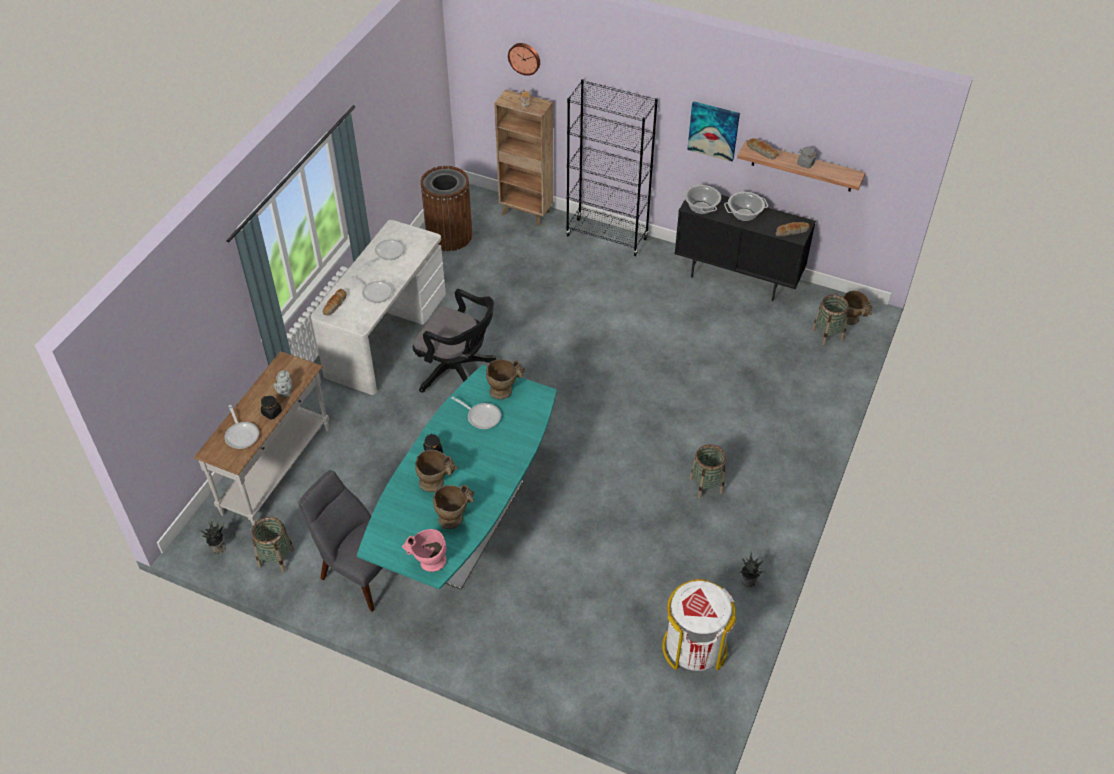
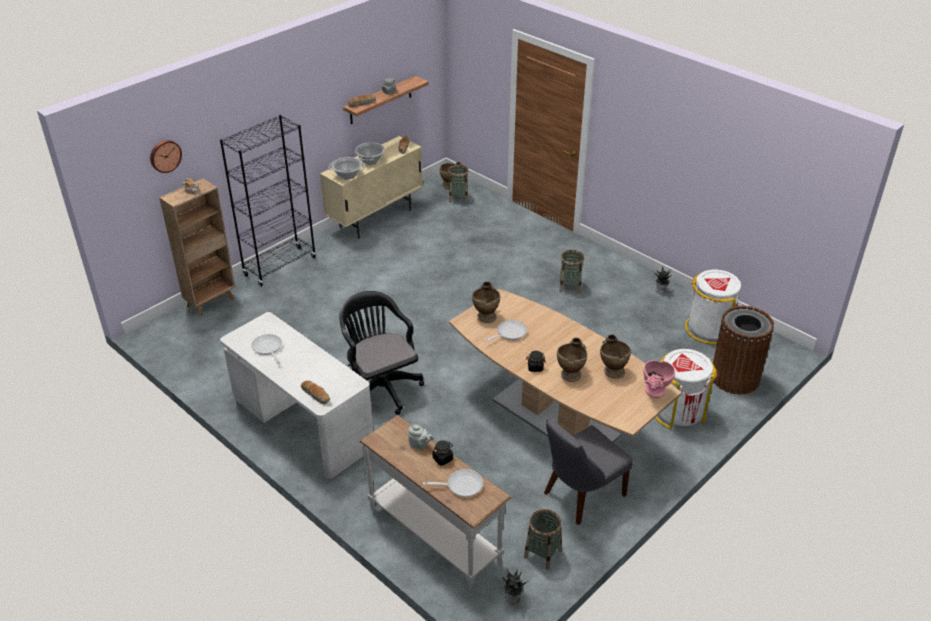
camera: 70 degrees left, 10 degrees down
(375, 292) = (316, 366): frying pan -> none
(449, 236) = (200, 355): brown trash can -> brown trash can (735, 378)
(458, 372) = (380, 386): black office chair -> black office chair turned 75 degrees counterclockwise
(468, 524) = (554, 417): turquoise dining table -> brown dining table
(520, 639) = (678, 412): none -> white trash can
(713, 130) = (321, 114): picture -> none
(737, 278) = (376, 218): black cabinet -> beige cabinet

